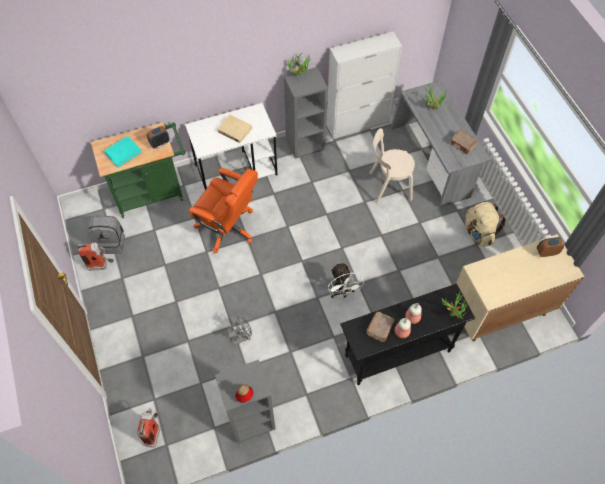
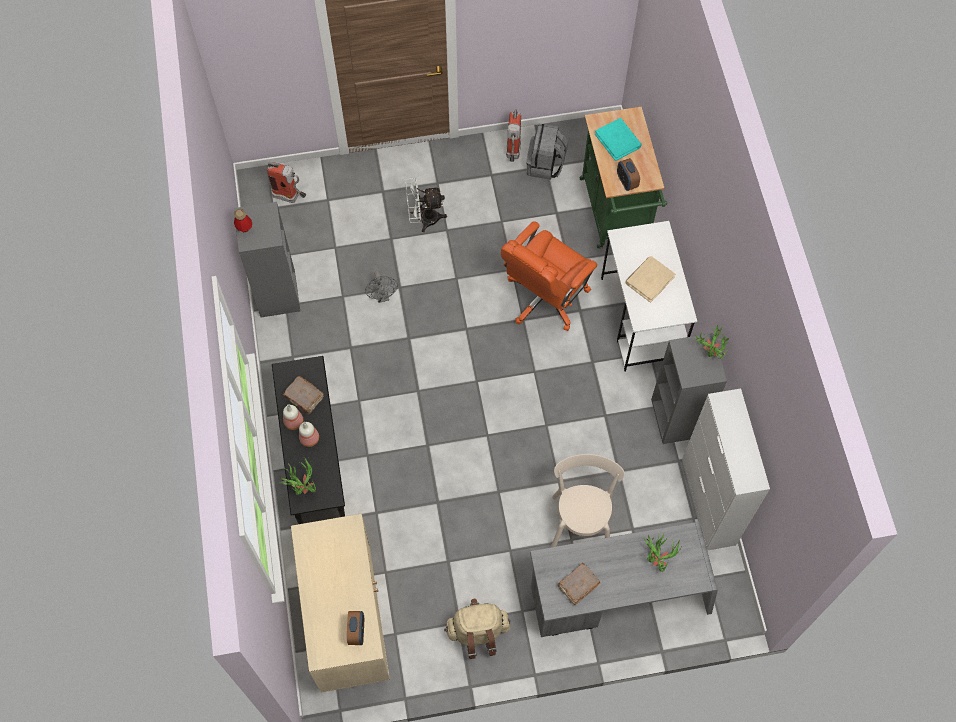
camera: 100 degrees right, 5 degrees up
(342, 292) = (419, 422): white fan -> white fan (424, 219)

